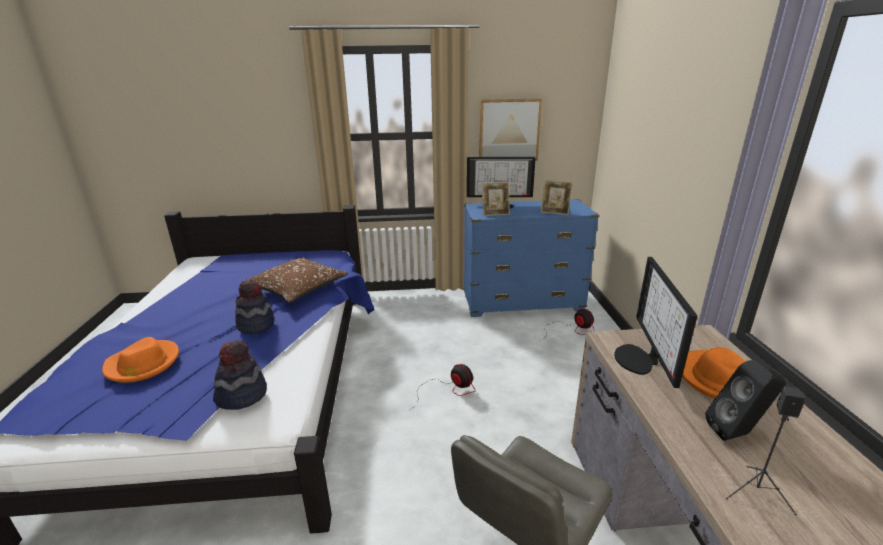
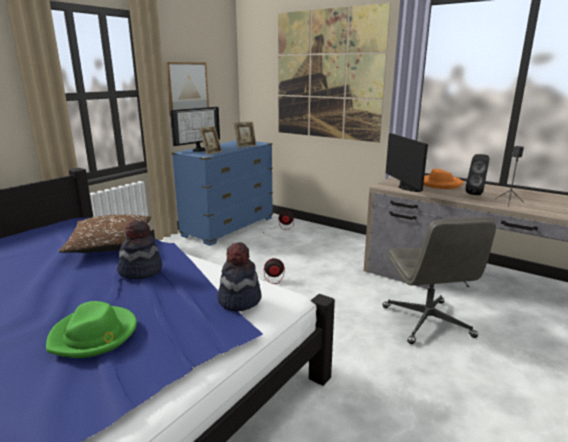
camera: 50 degrees left, 5 degrees down
(142, 364) = (94, 335): orange hat -> green hat
(639, 360) = (408, 188): monitor -> monitor turned 150 degrees counterclockwise
(677, 133) = (327, 75): none -> picture

